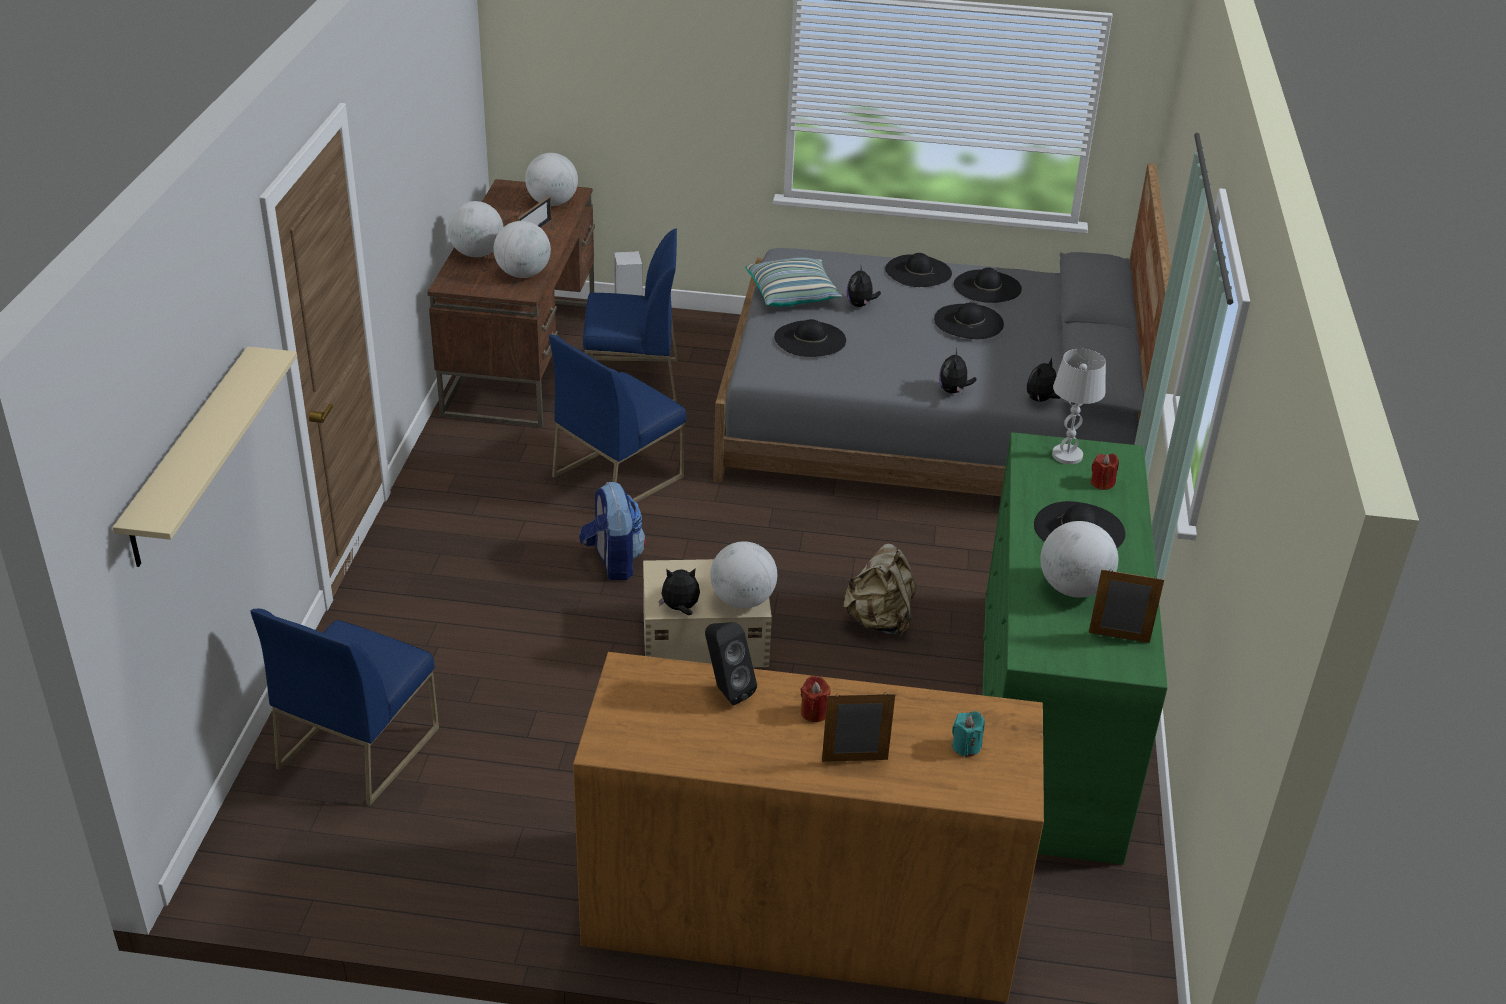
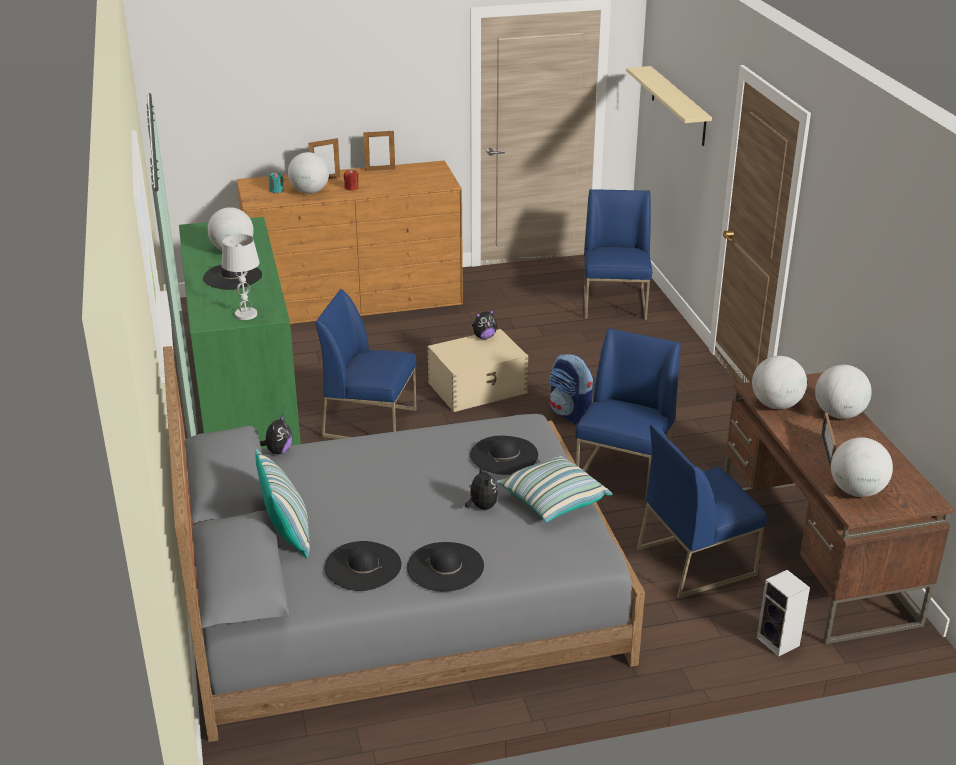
camera: 160 degrees right, 5 degrees down
(726, 691) = (396, 187): black speaker -> none
(743, 600) = (450, 349): globe -> globe (309, 192)
(879, 621) = (371, 422): beige backpack -> blue chair
(953, 391) = (356, 441): plush toy -> none
(968, 321) = (367, 512): black hat -> none
(1046, 325) = (287, 535): none -> pillow
(1102, 483) = (219, 303): red candle -> none
(1119, 637) = (205, 236): picture frame -> picture frame (380, 170)

